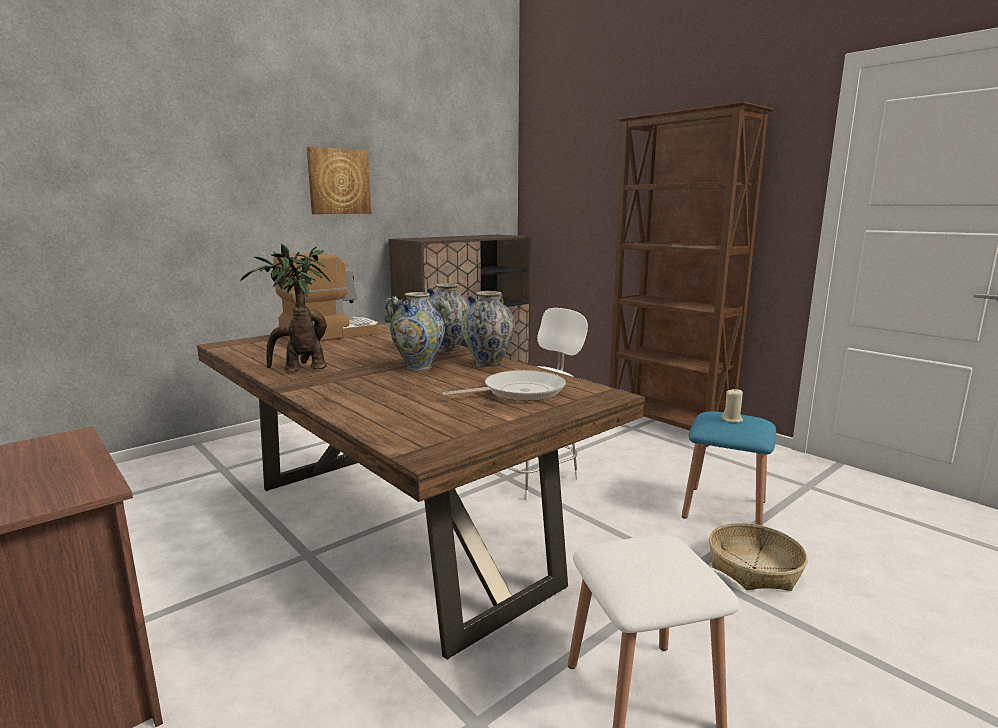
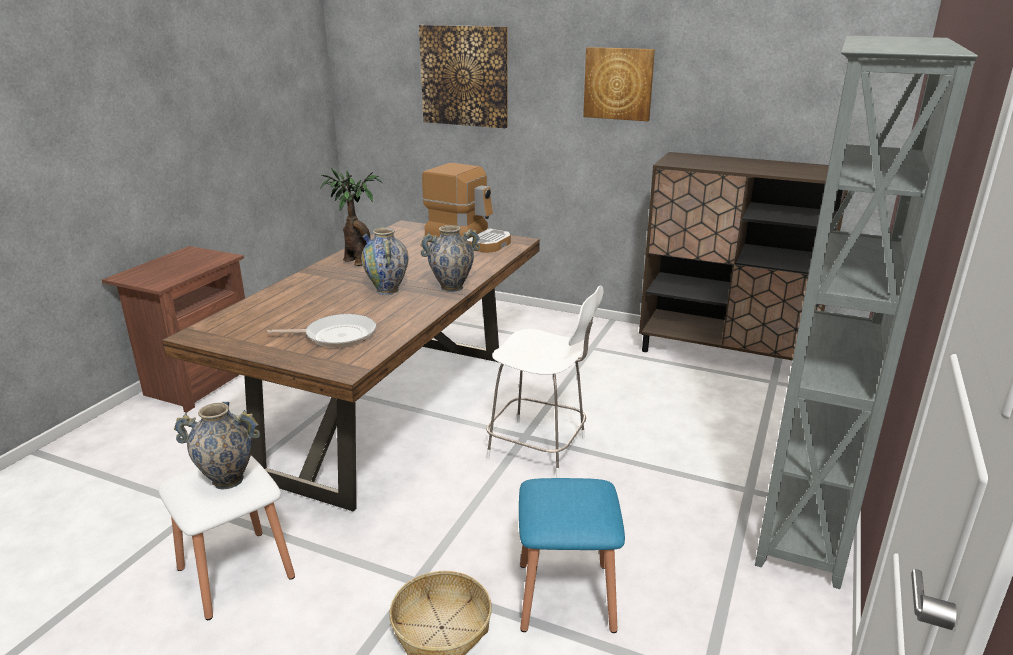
camera: 65 degrees right, 10 degrees up
(161, 176) = (464, 76): none -> picture
(488, 364) = (413, 310): vase -> vase (227, 480)
(519, 392) = (336, 336): frying pan -> frying pan turned 45 degrees counterclockwise
(668, 424) = (800, 519): brown bookcase -> grey bookcase
(732, 419) = (567, 497): beige candle -> none

